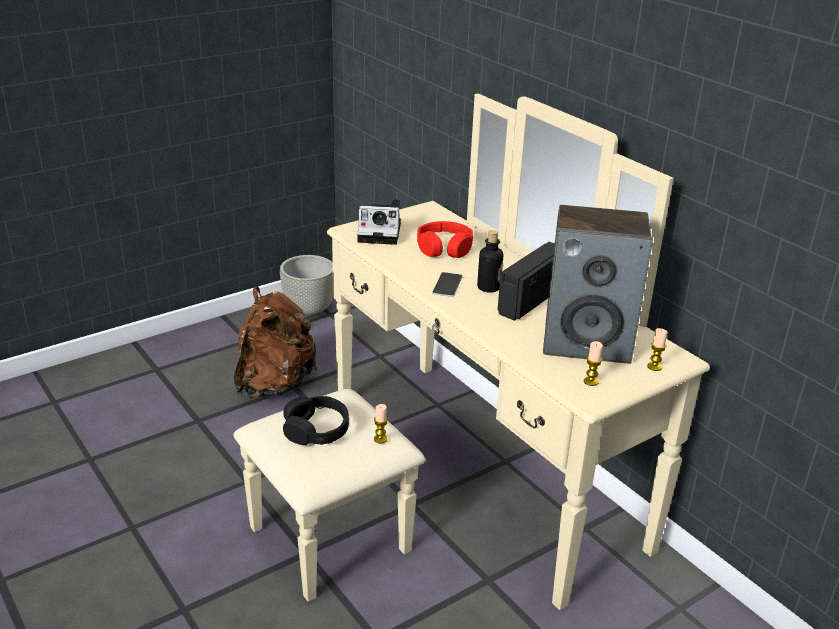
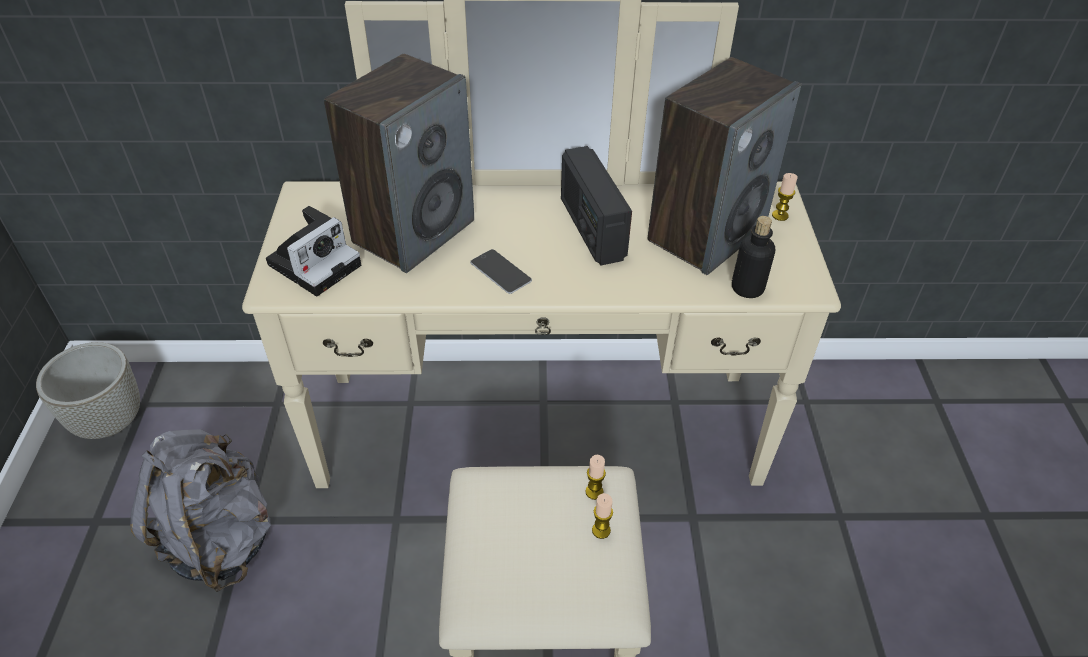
camera: 55 degrees left, 15 degrees up
(274, 384) = (221, 539): brown backpack -> grey backpack
(316, 430) = (532, 547): black headphones -> none
(444, 248) = (414, 231): red headphones -> speaker
(488, 287) = (537, 243): bottle -> bottle (747, 288)
(591, 381) = (779, 270): candle -> candle (601, 530)

